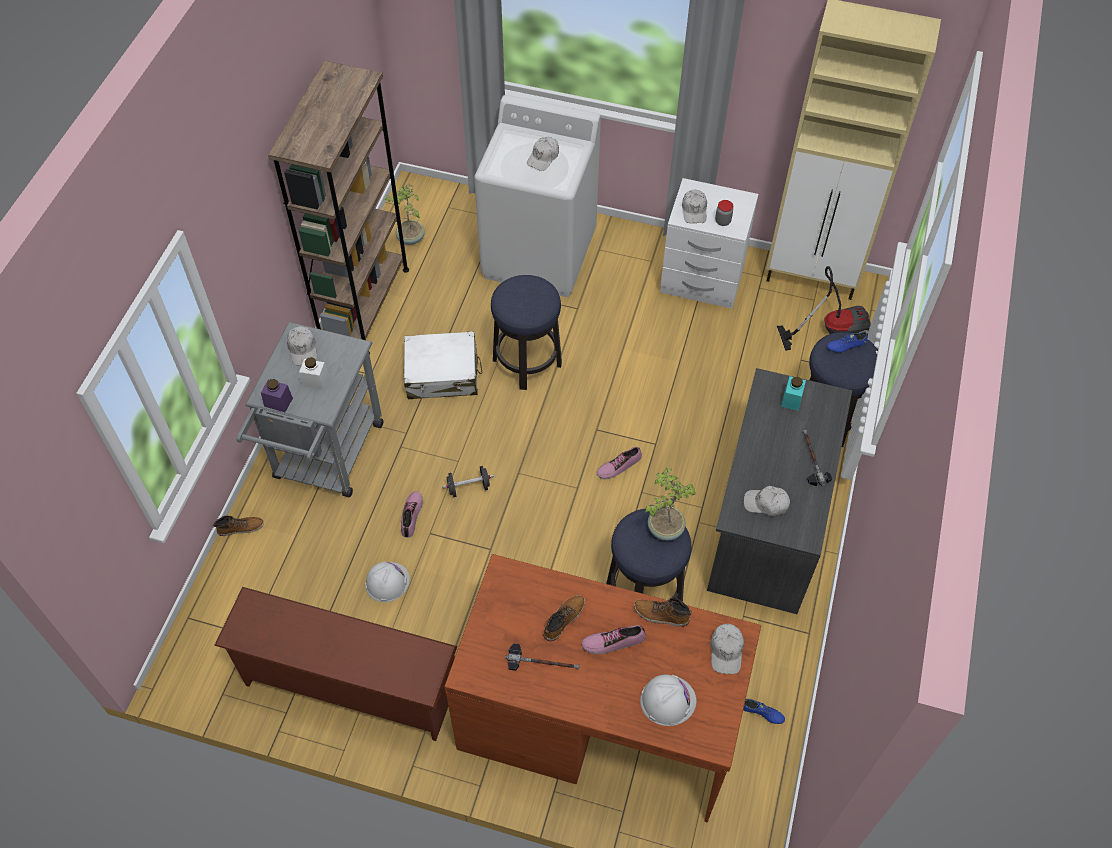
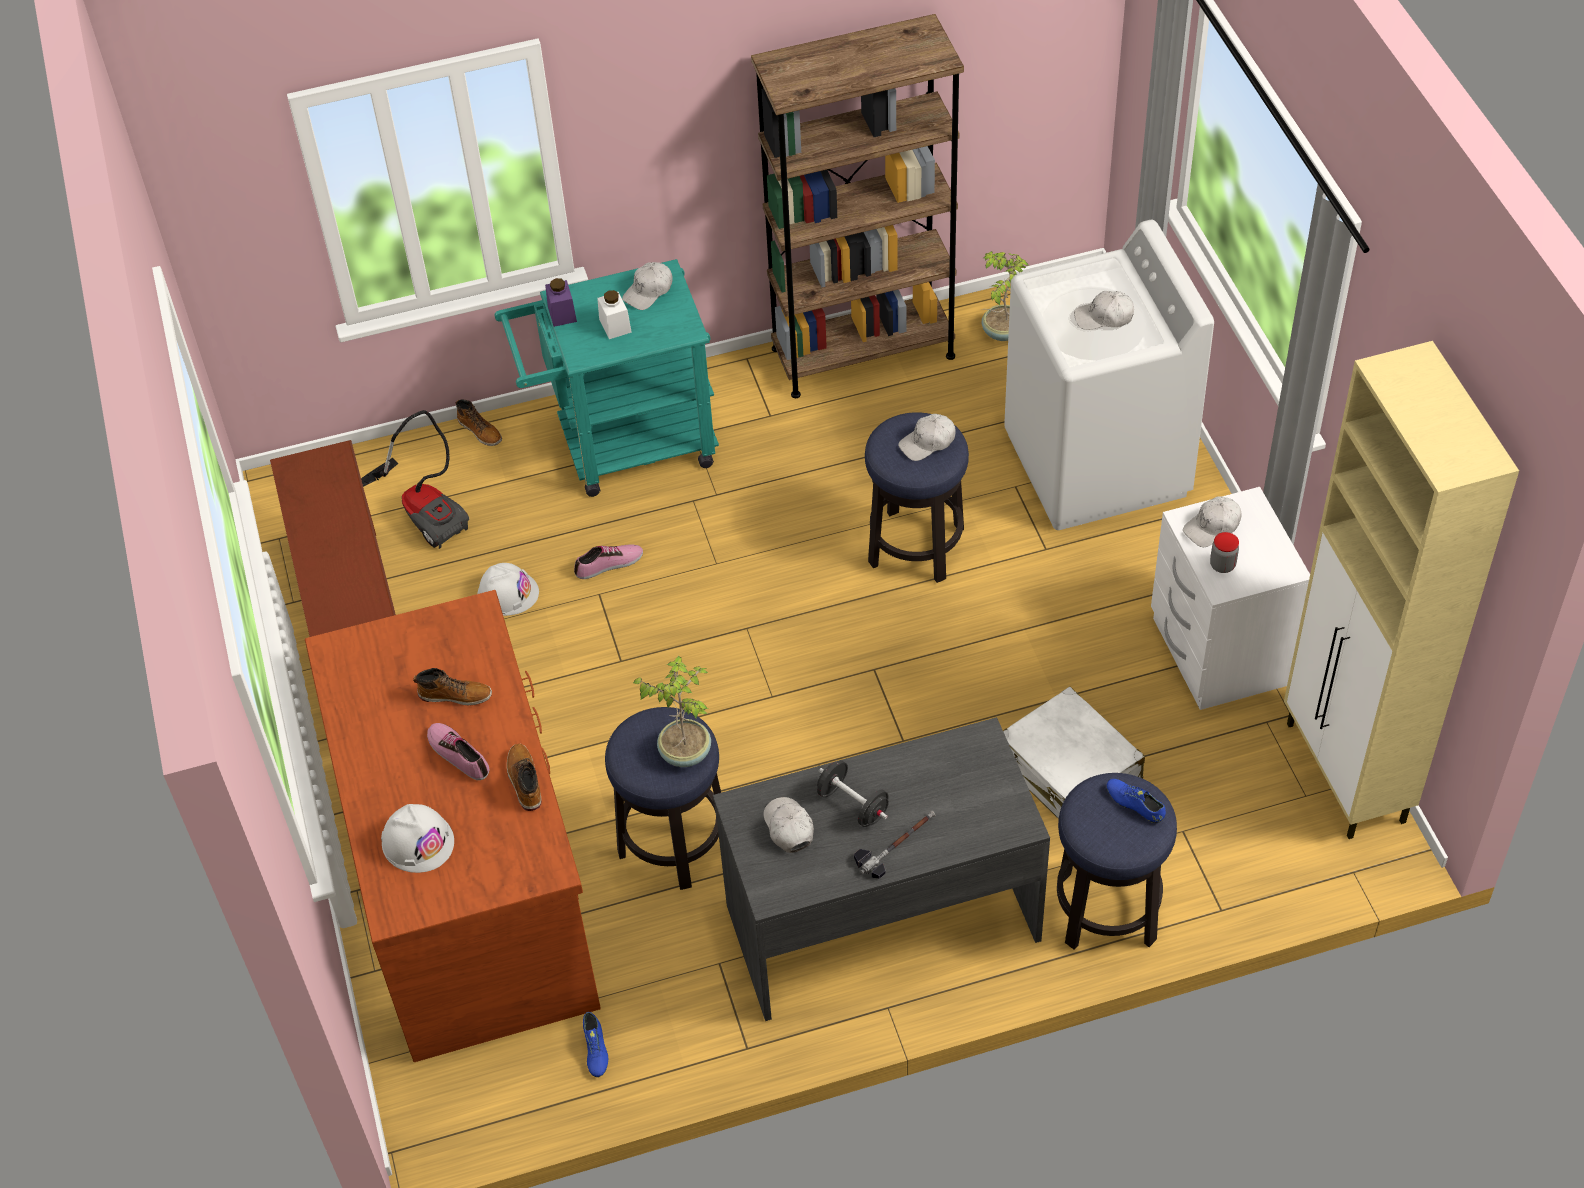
camera: 60 degrees right, 5 degrees down
(325, 459) = (622, 446): grey cart -> turquoise cart
(442, 374) = (827, 478): white suitcase -> white suitcase (1069, 772)
(468, 487) = (688, 593): black dumbbell -> black dumbbell (853, 805)
(542, 662) = (389, 705): hammer -> none
(618, 466) = (838, 720): shoe -> none
(726, 651) = (520, 866): white cap -> white cap (927, 442)
(791, 399) = (976, 778): turquoise jar -> none
(831, 328) = (1272, 840): vacuum cleaner -> vacuum cleaner (426, 510)

